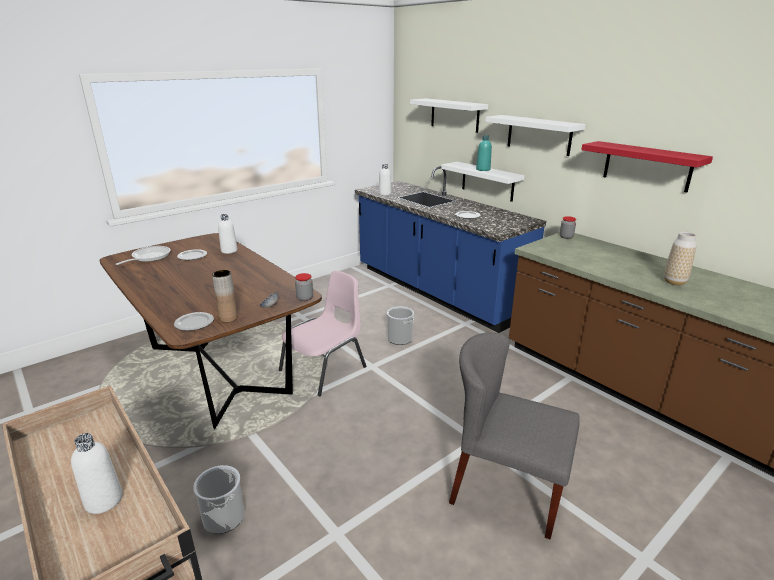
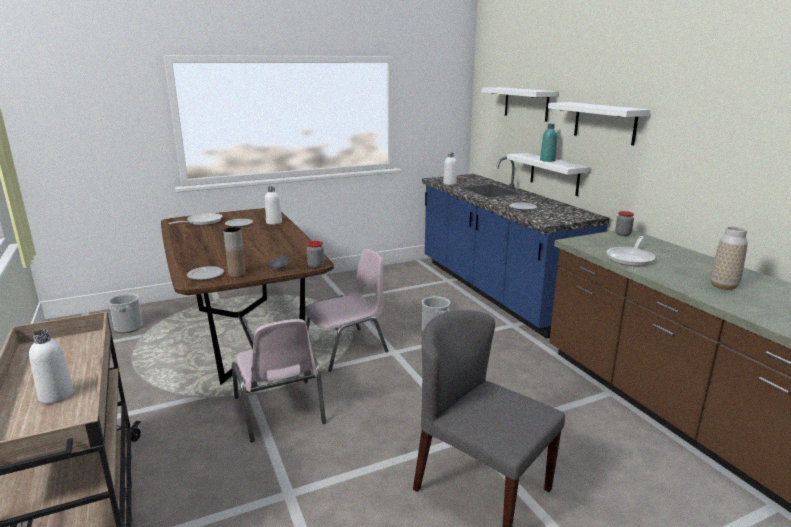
camera: 15 degrees right, 5 degrees down
(223, 517) = (194, 459): bucket -> bucket (128, 327)
(288, 447) = (280, 411): none -> pink chair
(588, 261) = (631, 258): none -> frying pan
(647, 166) = (713, 156): red shelf -> none

